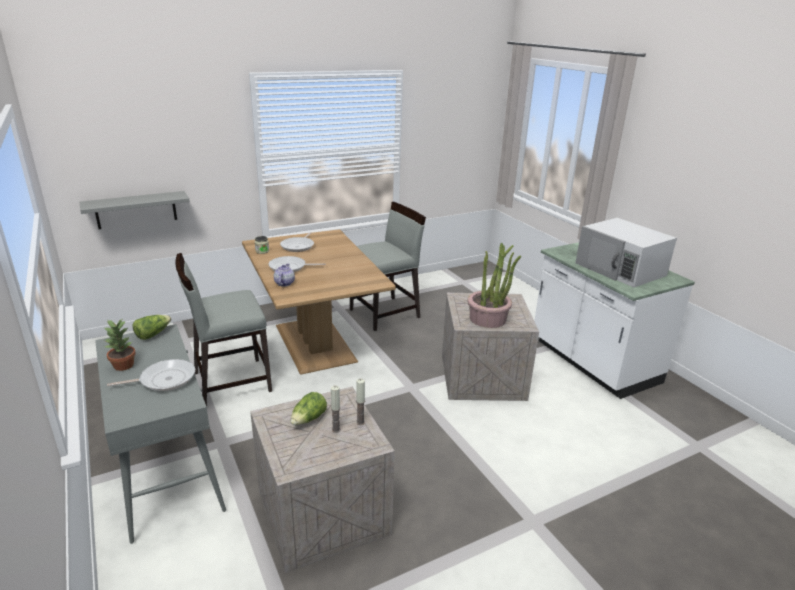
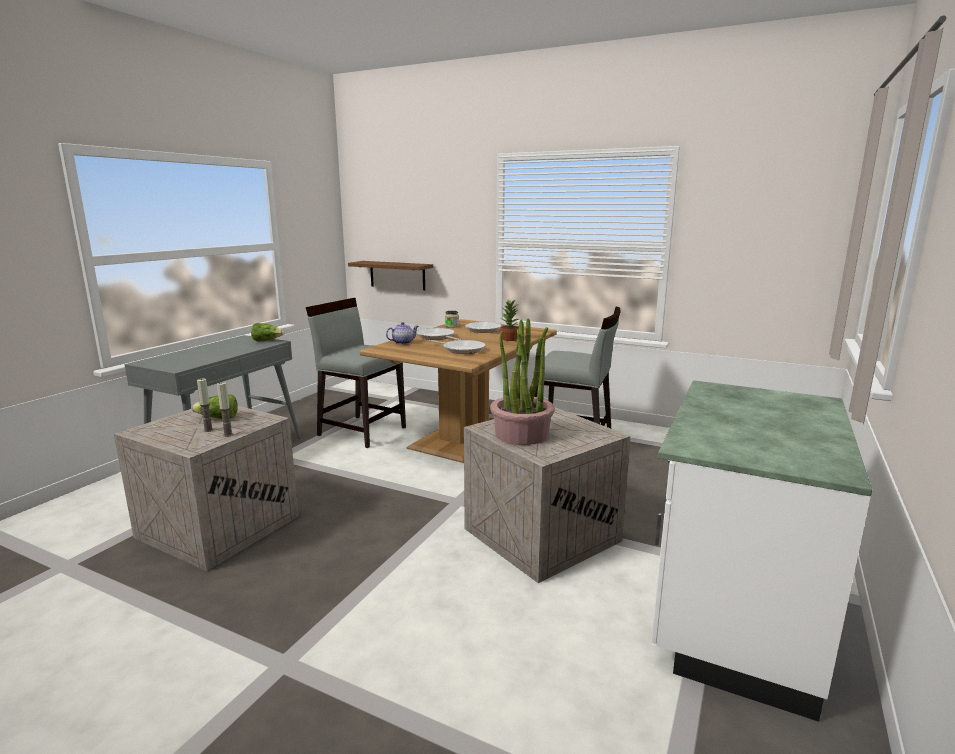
camera: 55 degrees right, 10 degrees down
(124, 366) = (215, 346): potted plant -> potted plant (509, 339)
(136, 210) = (397, 275): grey shelf -> brown shelf
(164, 379) = (204, 357): frying pan -> frying pan (462, 349)
(621, 269) = (753, 428): white microwave -> none

